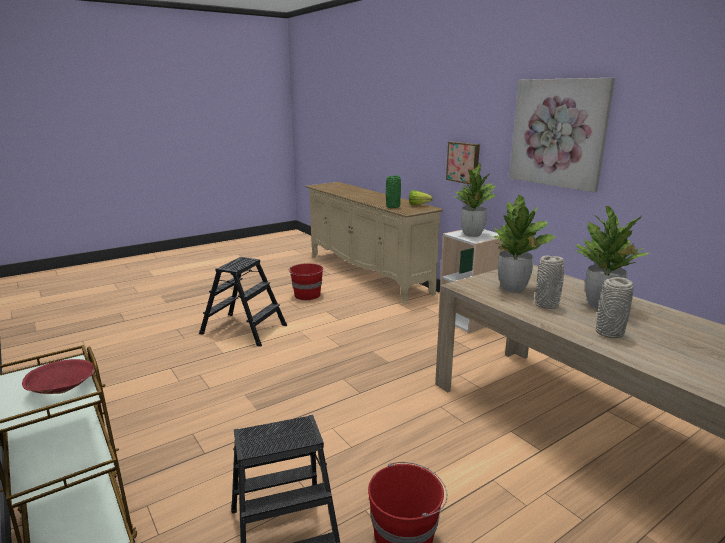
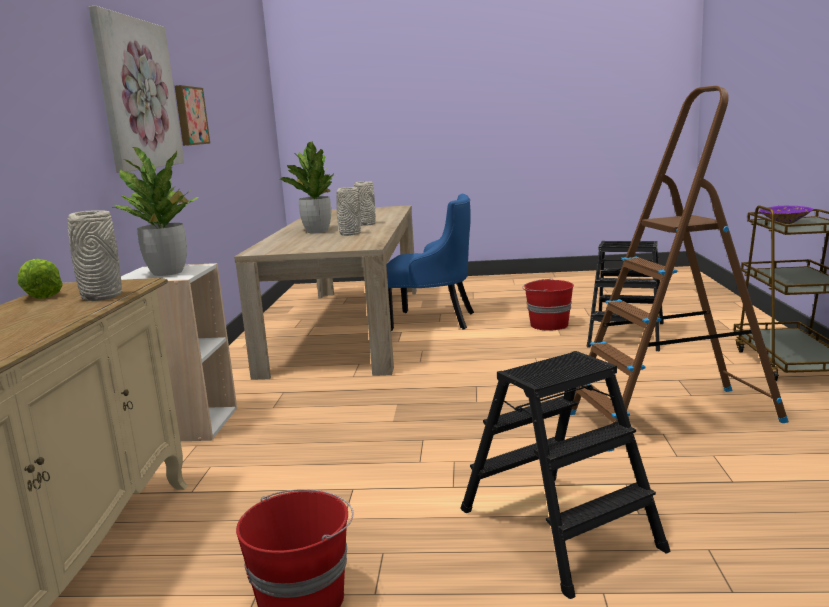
camera: 140 degrees left, 5 degrees down
(63, 389) = (784, 223): red bowl -> purple bowl
(204, 403) = (672, 418): none -> brown step ladder
(393, 207) = (101, 297): green vase -> grey vase
(463, 162) = (46, 166): picture -> picture (189, 116)
(513, 288) = (334, 242): potted plant -> none
(554, 489) = (430, 321): none -> blue chair

